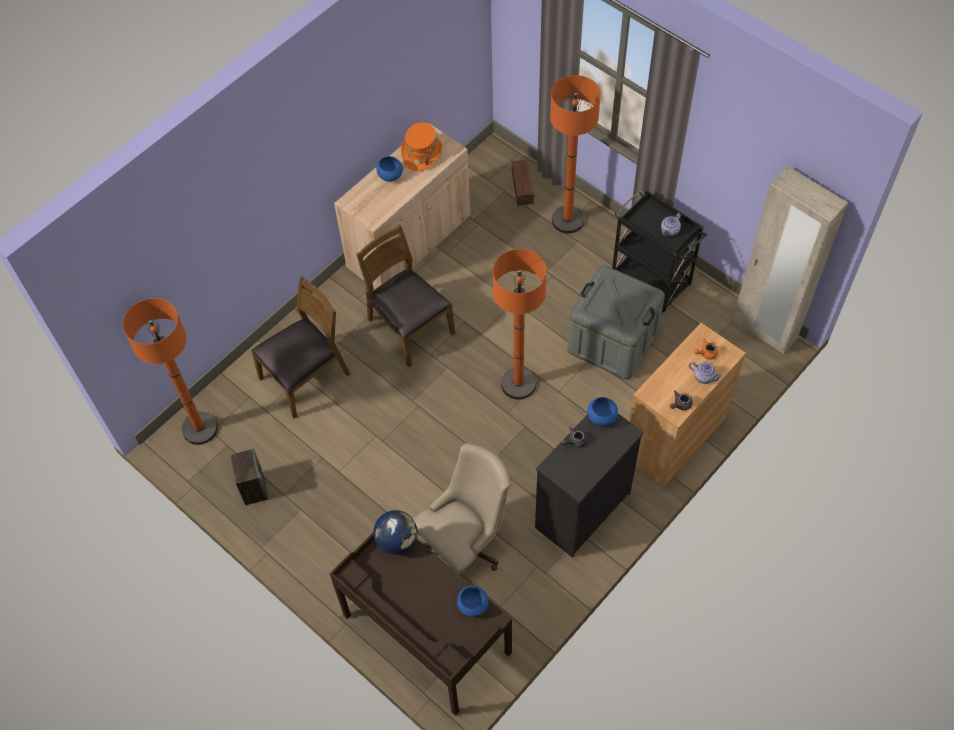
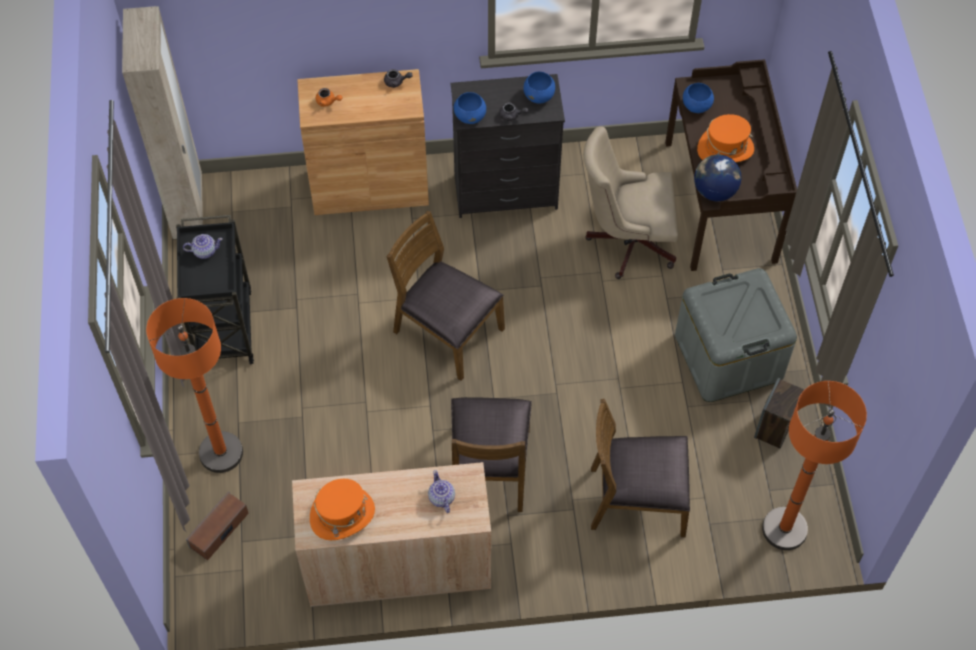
camera: 140 degrees left, 0 degrees up
(390, 176) = (402, 515): blue bowl -> blue bowl (539, 96)
(418, 583) = (725, 149): none -> orange hat
(518, 384) = (447, 331): orange floor lamp -> brown chair
(612, 340) = (322, 302): grey storage box -> grey storage box (728, 356)
(704, 376) = (352, 87): teapot -> teapot (441, 498)

